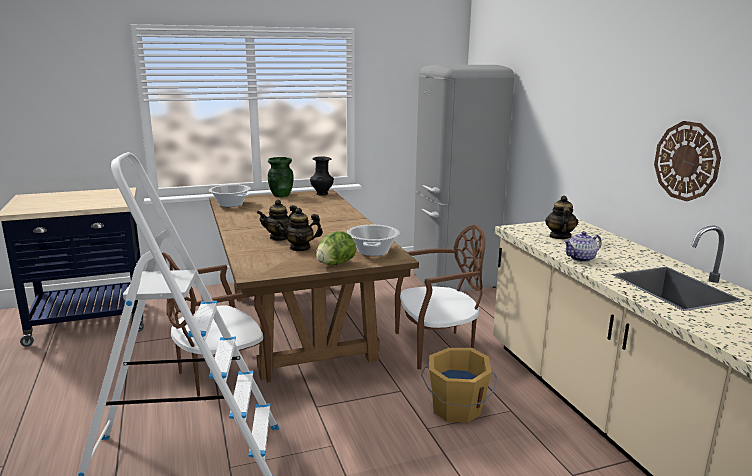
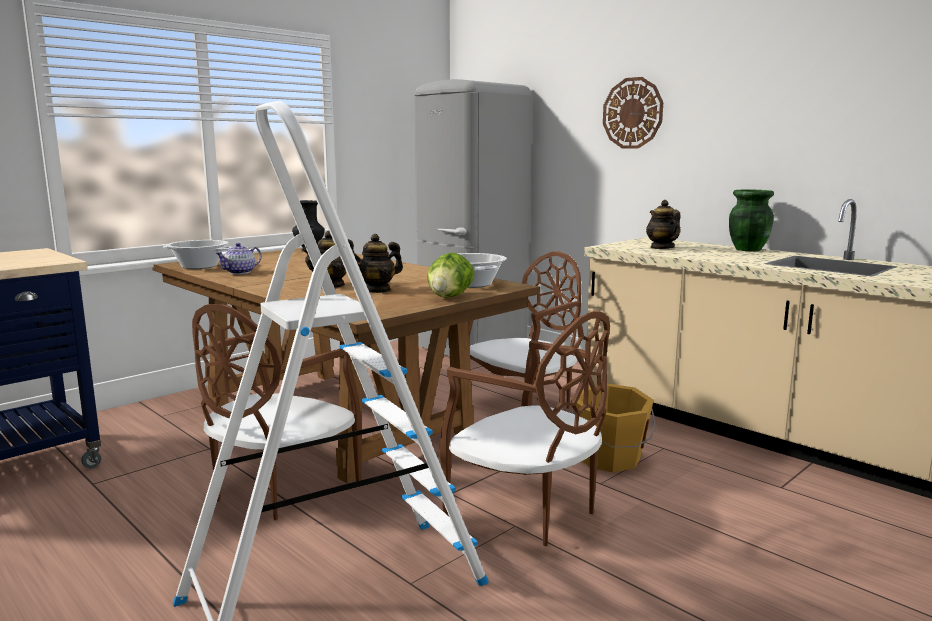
camera: 25 degrees left, 5 degrees down
(281, 195) = (255, 254): green vase -> green vase (747, 249)
(352, 436) = (527, 511): none -> brown chair
(581, 258) = (715, 257): teapot -> teapot (240, 272)
(686, 161) = (788, 148): wall clock -> wall clock (632, 113)

